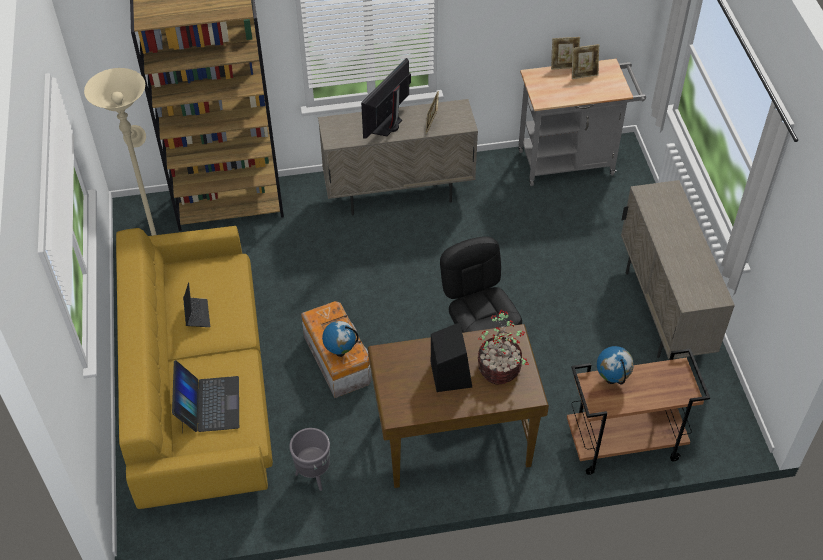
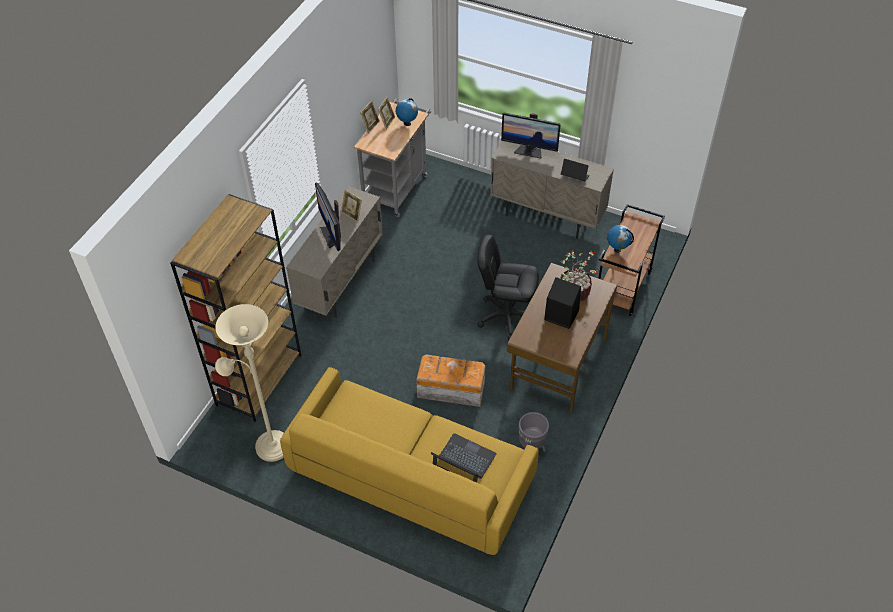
camera: 55 degrees left, 0 degrees up
(197, 314) = (380, 431): laptop -> laptop (574, 177)
(340, 352) = (467, 374): globe -> globe (407, 123)
(677, 213) = (529, 151): none -> monitor

